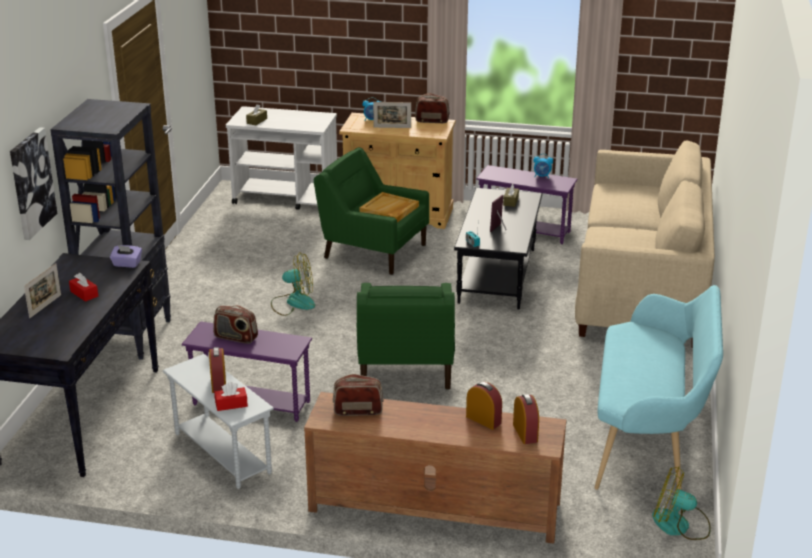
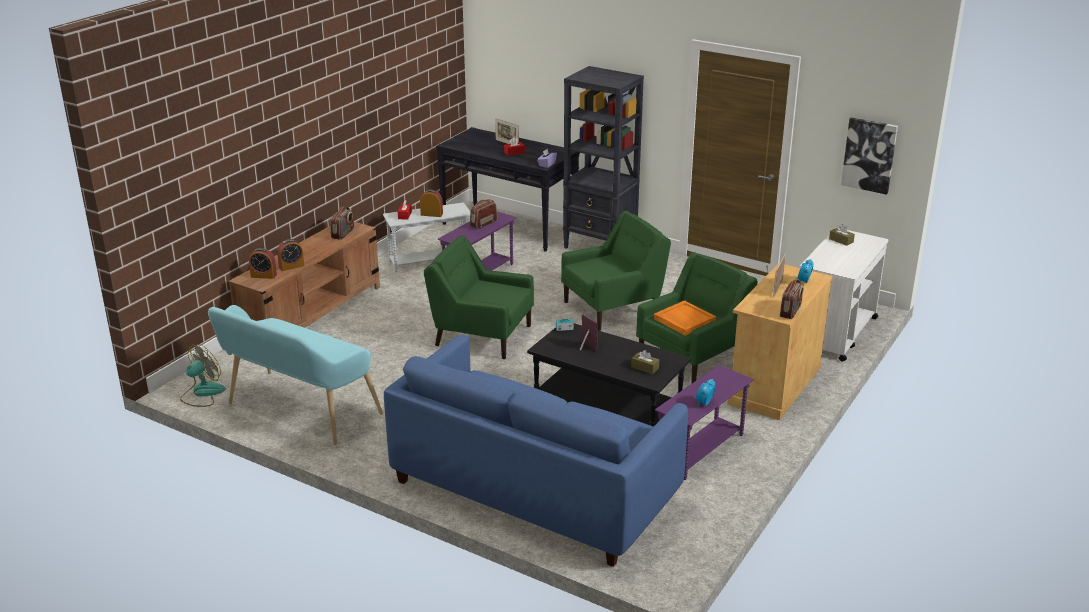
camera: 110 degrees right, 0 degrees up
(31, 183) = (561, 85): picture -> picture (869, 155)
(293, 303) = (613, 307): fan -> green armchair
(389, 210) = (684, 320): beige tray -> orange tray
(641, 286) = (534, 489): beige sofa -> blue sofa

